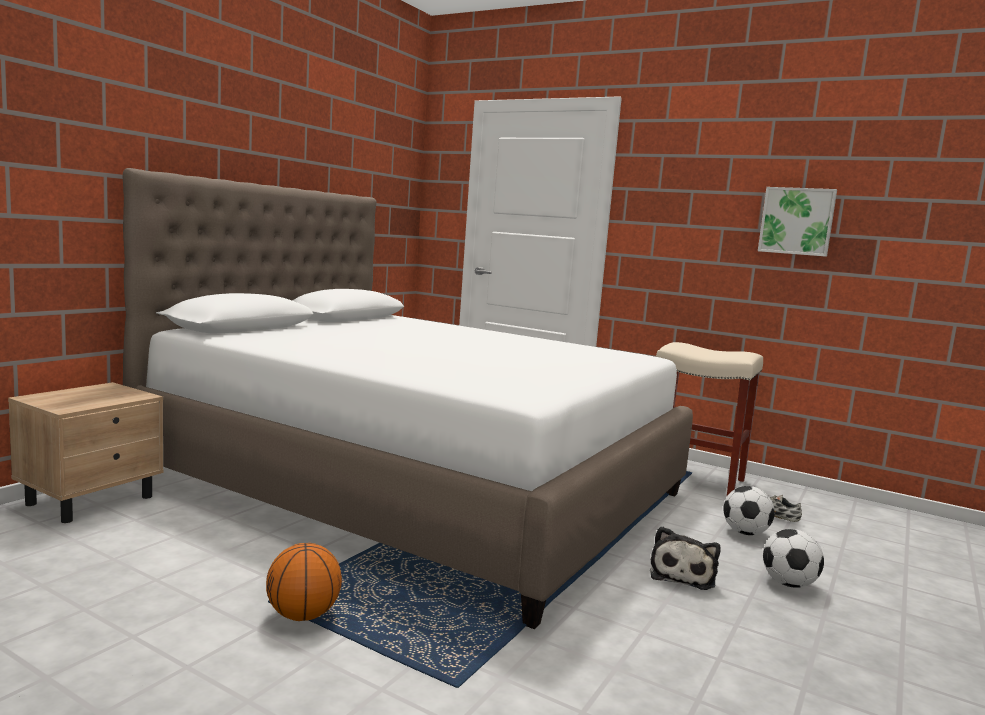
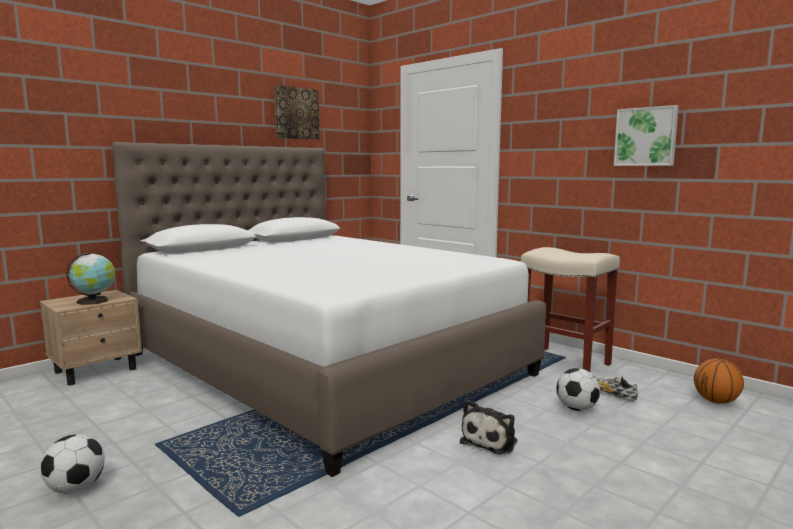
camera: 15 degrees right, 0 degrees up
(101, 399) = (95, 301): none -> globe
(303, 615) = (171, 455): basketball -> basketball (715, 401)
(344, 148) = (296, 113): none -> picture
(789, 584) = (584, 454): football -> football (76, 488)

